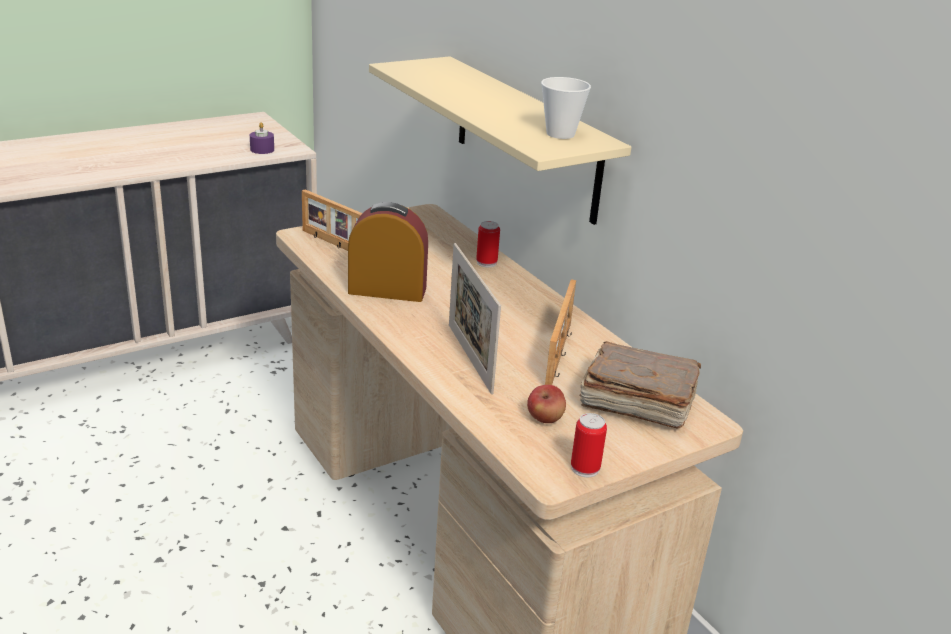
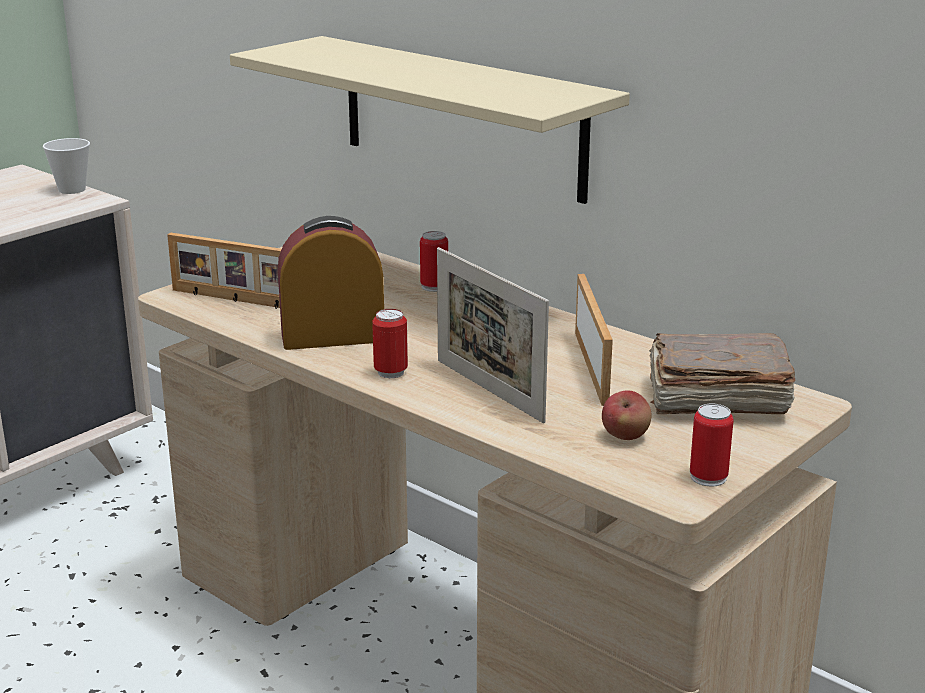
camera: 15 degrees left, 5 degrees down
(262, 149) = (53, 207): purple candle -> none
(409, 328) = (390, 372): none -> can
(560, 134) = (538, 91): cup -> cup (72, 190)

